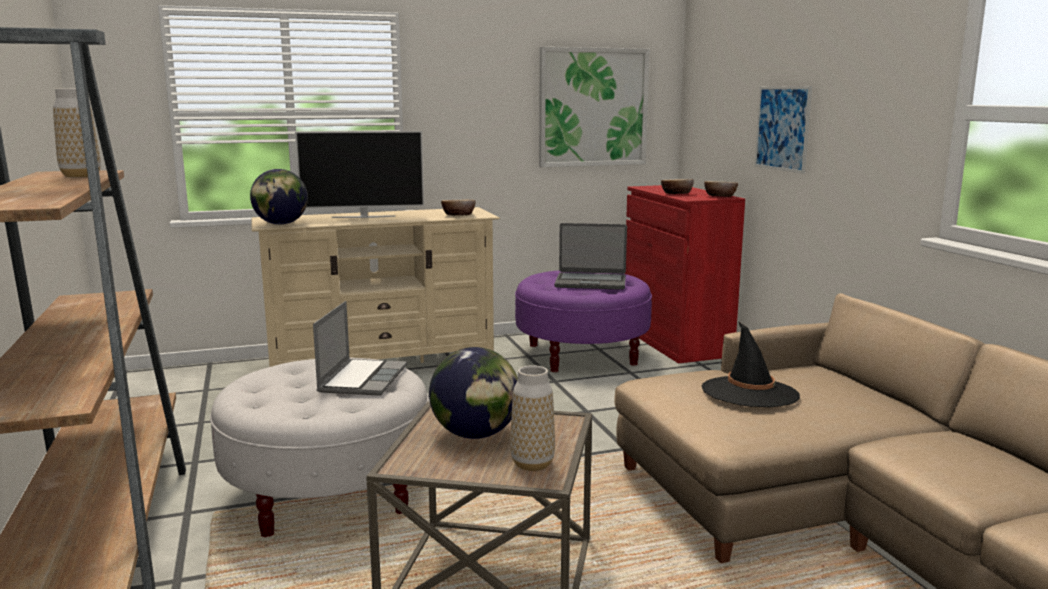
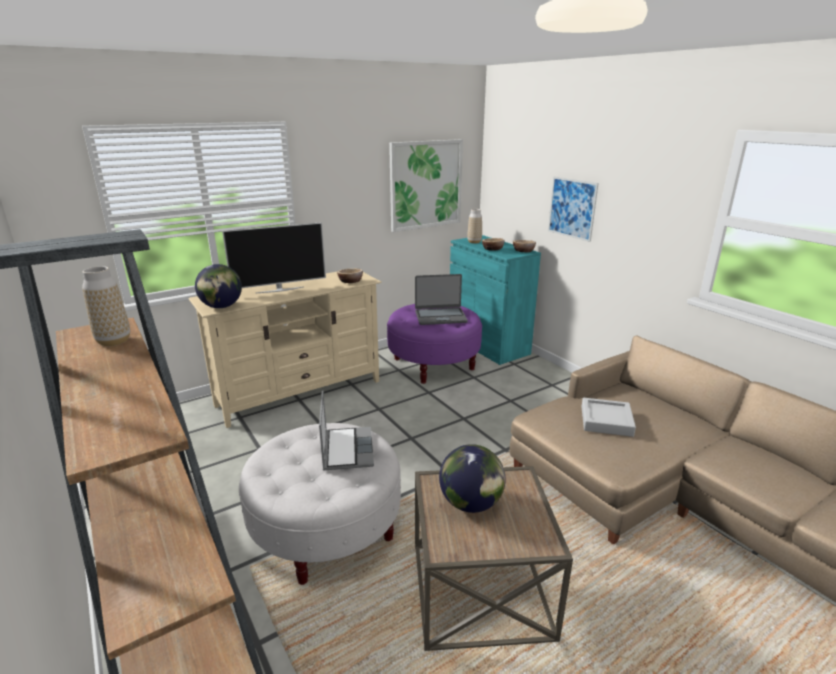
camera: 15 degrees left, 10 degrees up
(532, 464) = (528, 529): vase -> vase (474, 242)
(675, 342) = (488, 344): red cabinet -> turquoise cabinet
(749, 393) = (606, 421): black hat -> grey tray

